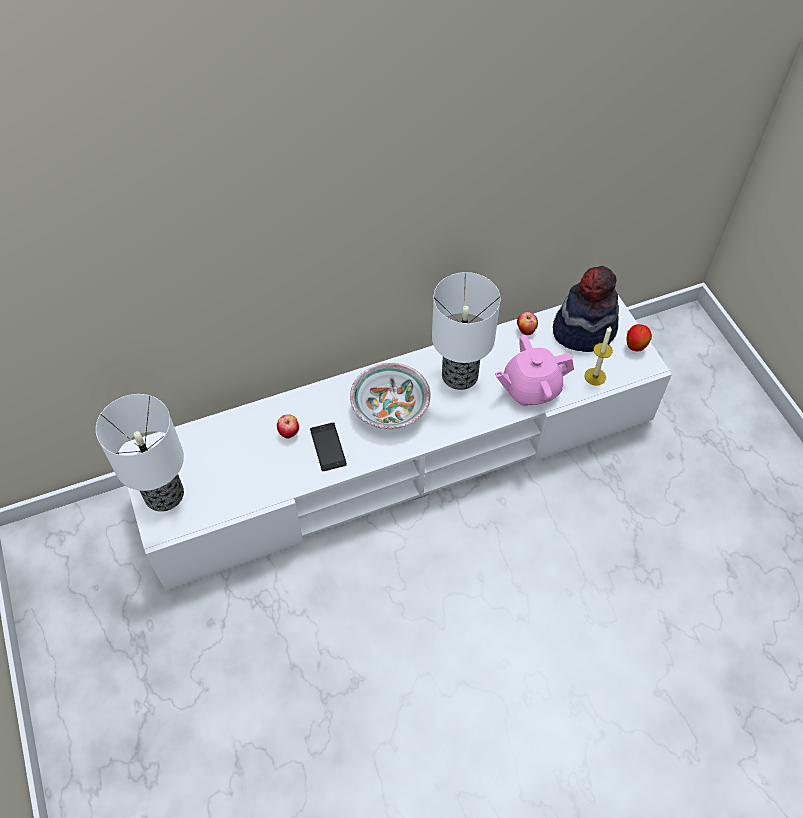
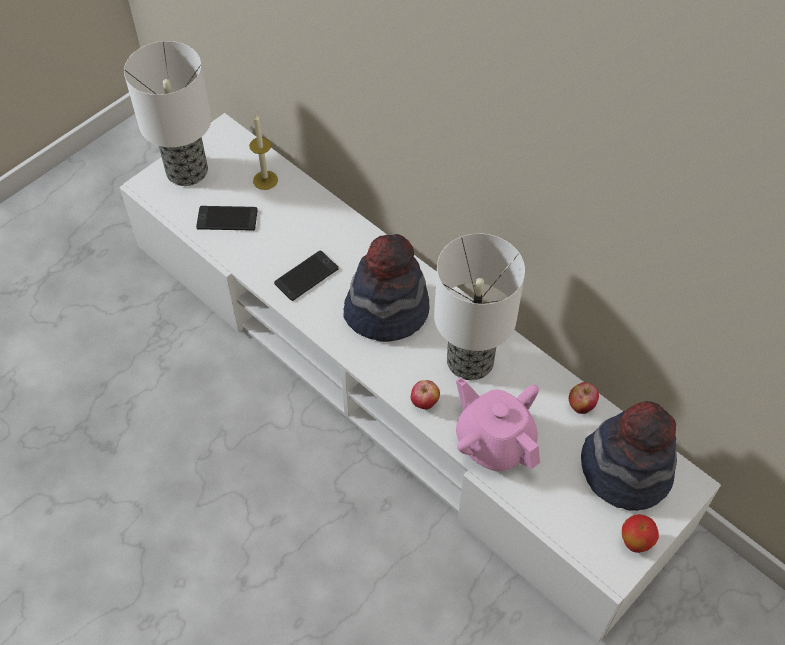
camera: 65 degrees right, 0 degrees up
(236, 482) = (227, 219): none -> phone
(289, 433) = (306, 236): apple -> apple (424, 403)
(389, 408) = (386, 310): bowl -> hat
(595, 376) = (556, 509): candle -> candle (265, 180)

